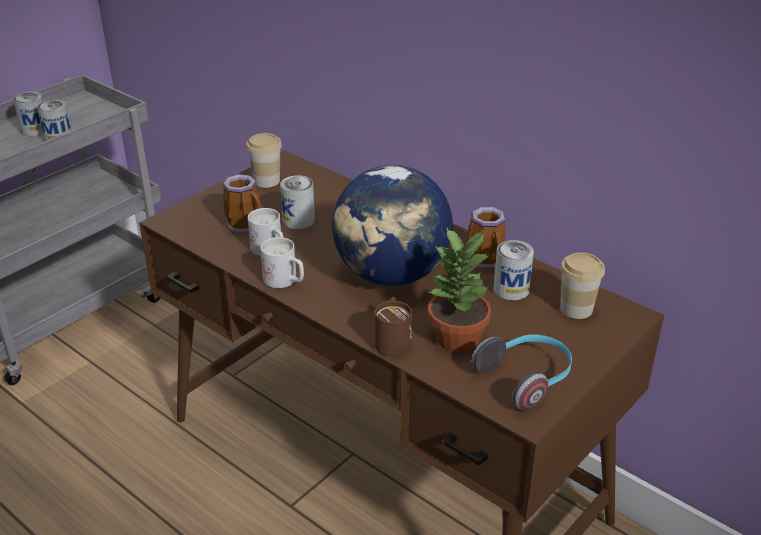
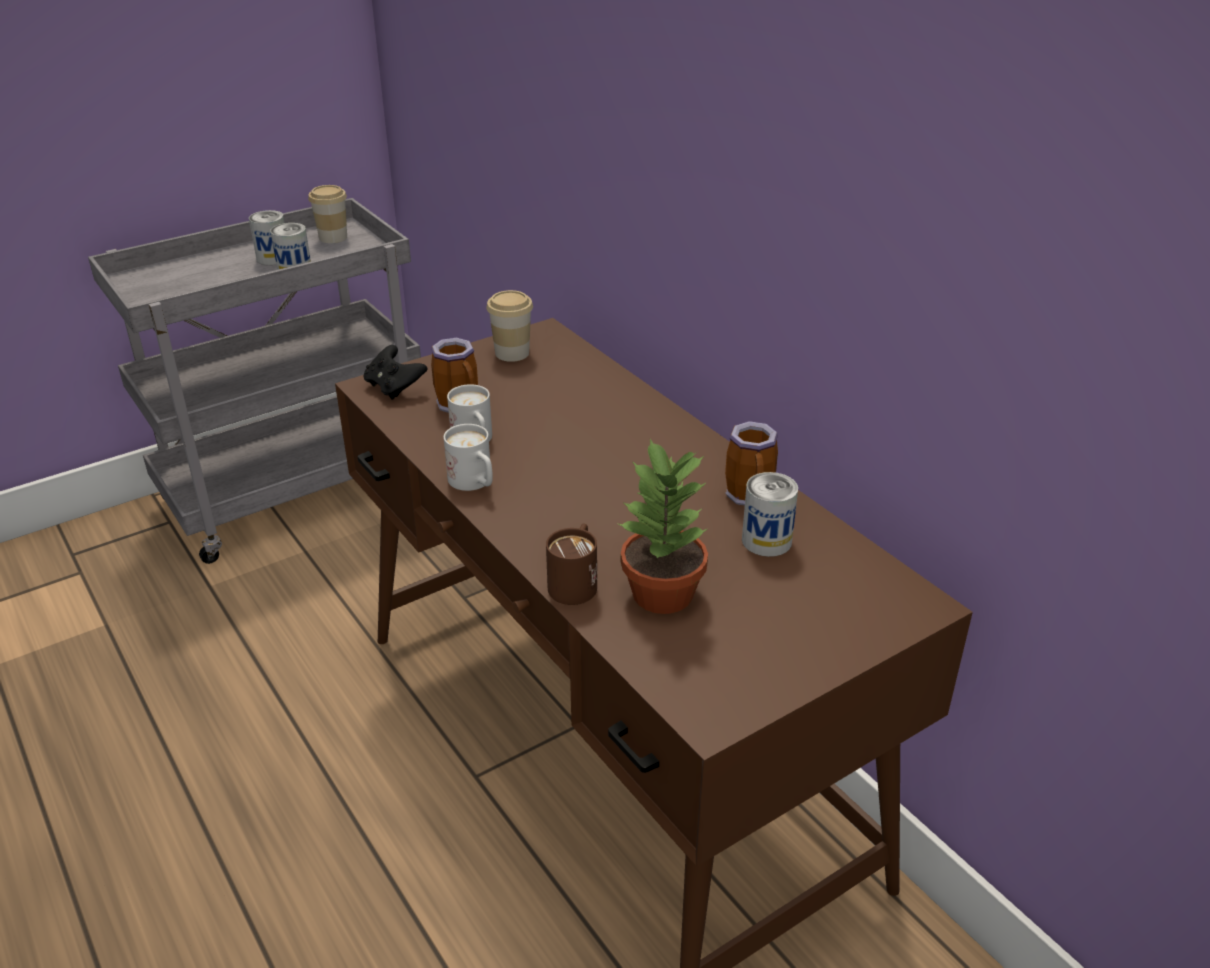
camera: 15 degrees right, 0 degrees up
(188, 219) = (394, 388): none -> black game controller
(298, 220) = (528, 408): can -> none
(392, 275) = (614, 496): globe -> none
(526, 378) = (732, 666): headphones -> none
(576, 309) = (846, 582): cup -> cup (333, 237)

